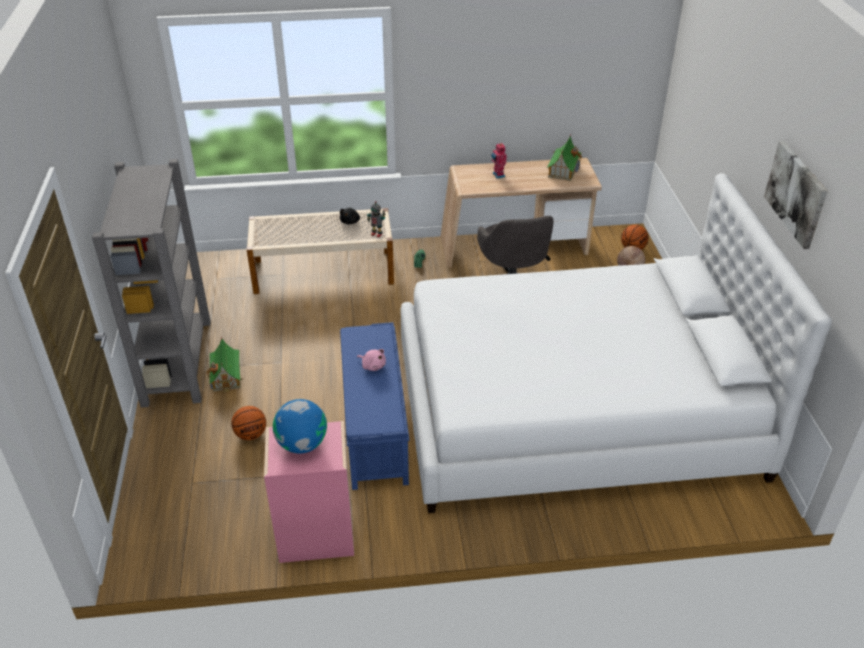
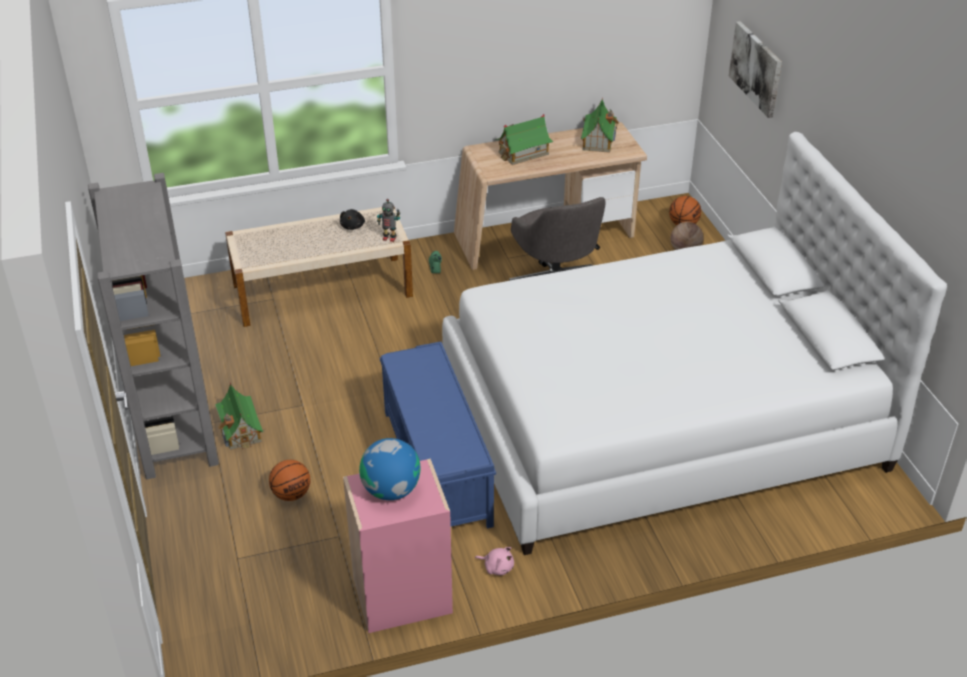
camera: 10 degrees left, 0 degrees up
(373, 365) = (432, 394): pink plush toy -> pink plush toy (497, 567)
(498, 175) = (523, 153): toy robot -> toy house
(796, 193) = (889, 150): picture -> picture (756, 68)

